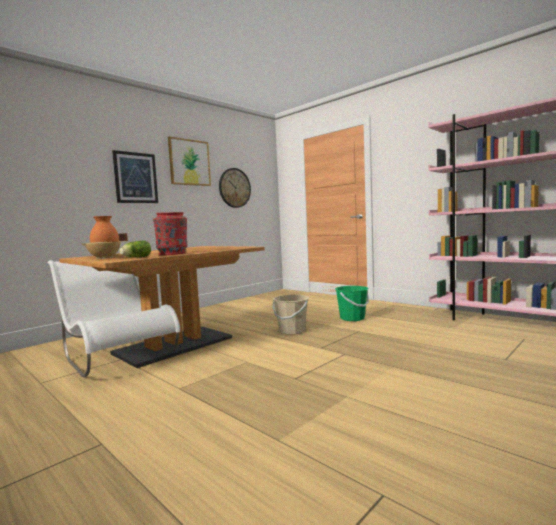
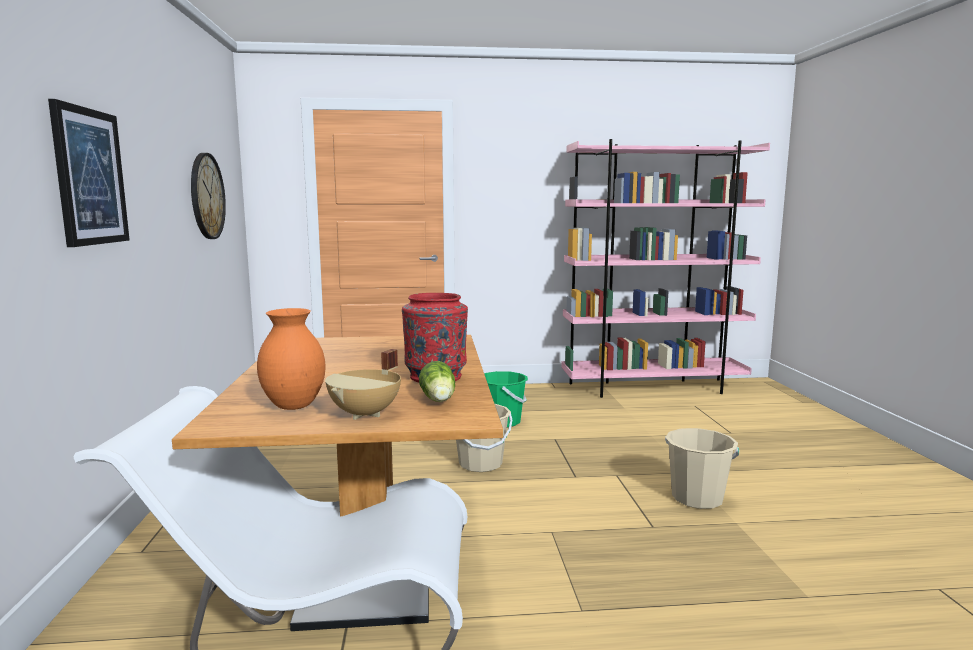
camera: 50 degrees left, 5 degrees up
(189, 162) = (156, 138): picture -> none
(359, 378) = (697, 498): none -> beige bucket

